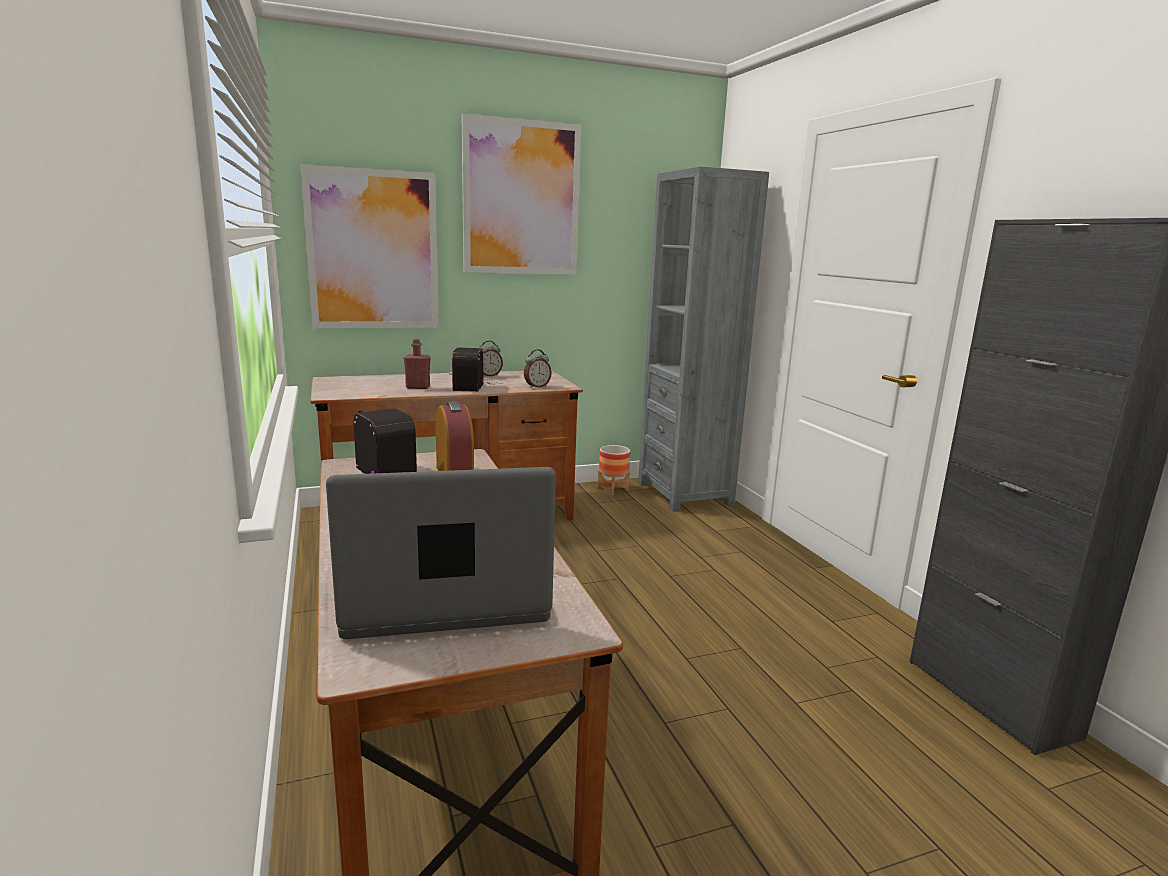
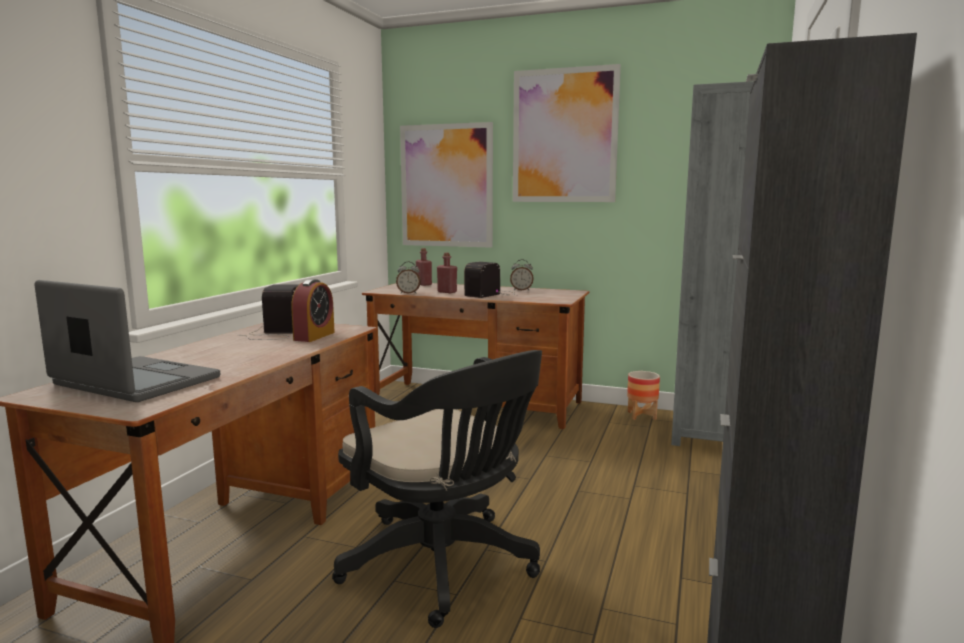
camera: 40 degrees right, 5 degrees down
(357, 379) = (424, 284): none -> red bottle
(536, 386) = (536, 299): alarm clock -> alarm clock (408, 293)
(682, 689) = (445, 567): none -> black office chair

